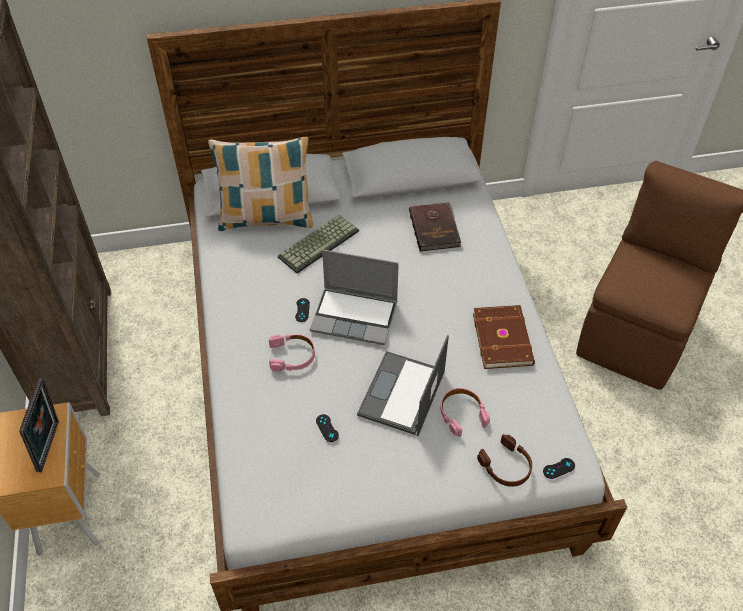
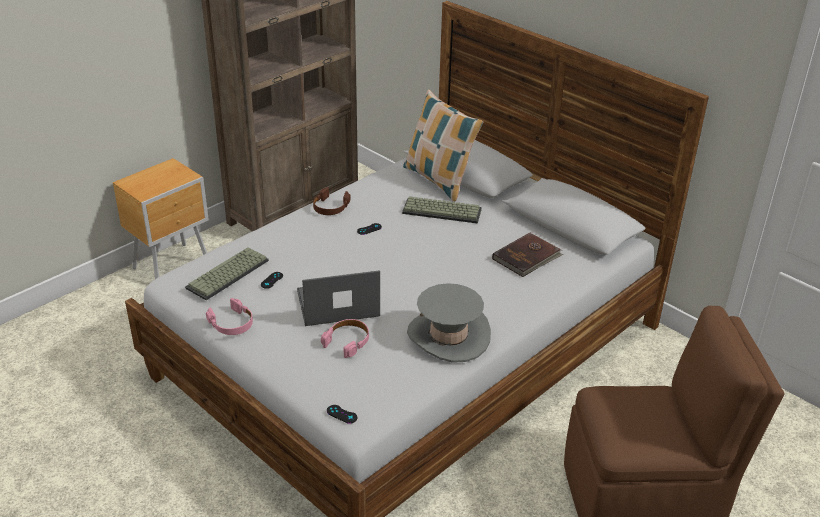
camera: 55 degrees right, 15 degrees down
(51, 446) = (165, 185): picture frame -> none
(288, 462) = (228, 275): none -> keyboard
(292, 356) = (322, 241): pink headphones -> pink headphones (232, 323)
(355, 316) = (389, 254): laptop -> none
(503, 338) = (448, 336): brown book -> grey hat
(506, 466) = (317, 382): brown headphones -> brown headphones (330, 207)

